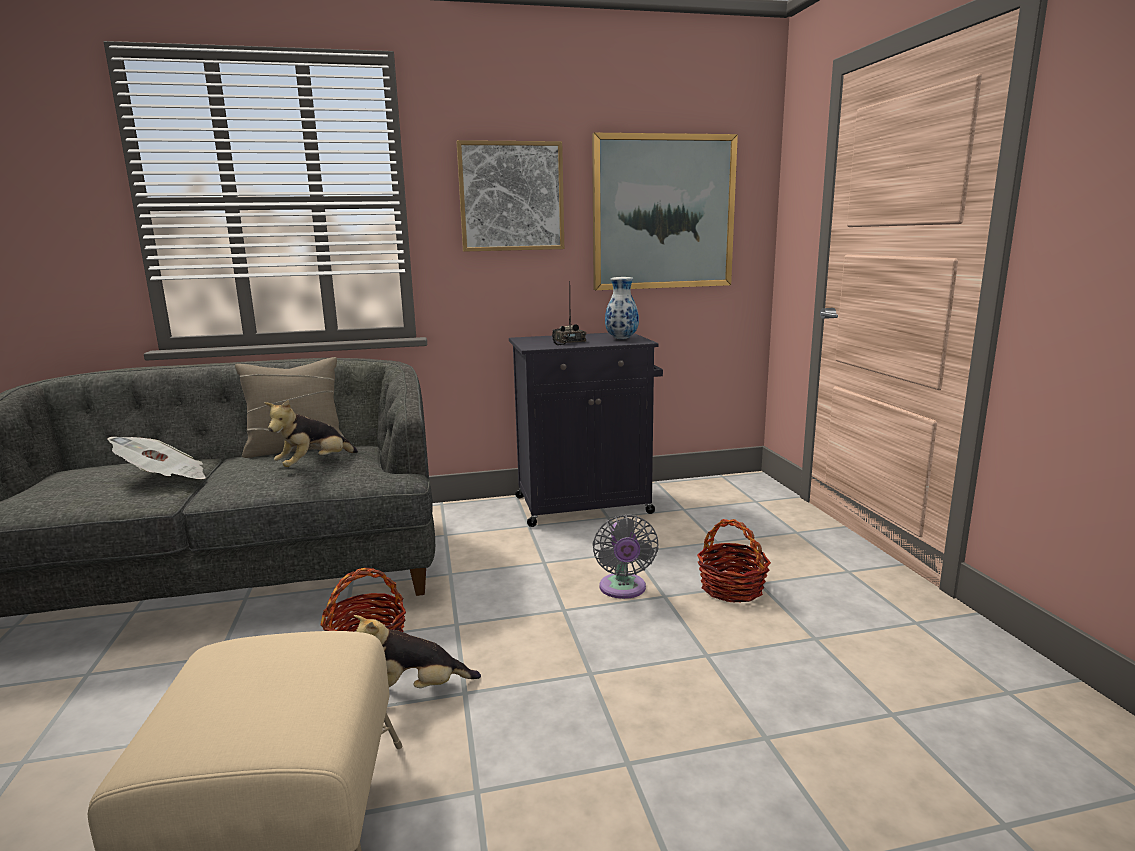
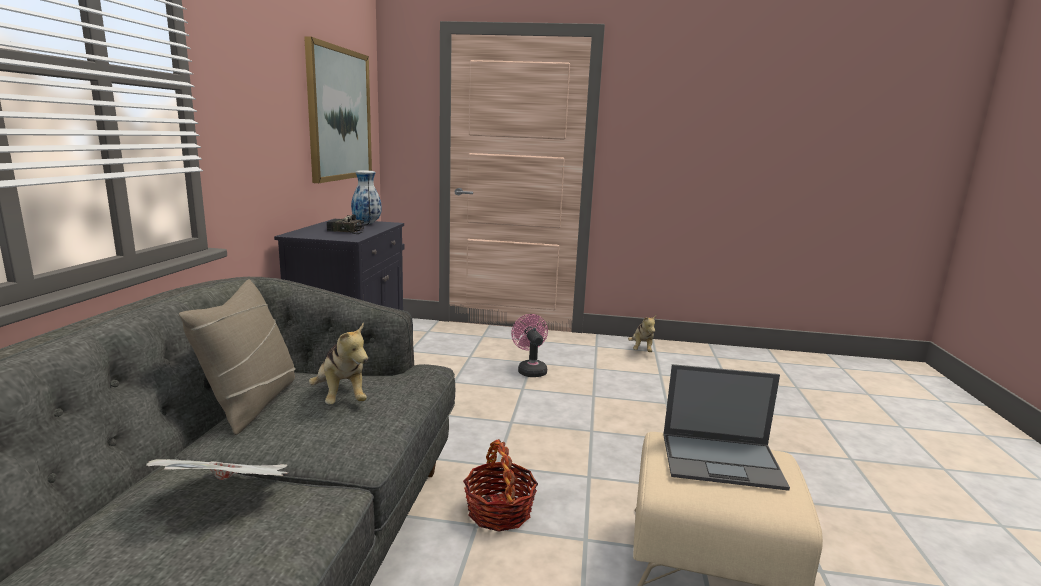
camera: 70 degrees left, 0 degrees up
(263, 684) = (722, 460): none -> laptop
(415, 690) = (576, 496): plush toy -> plush toy (641, 350)
(511, 197) = (263, 89): picture -> none
(623, 589) = (503, 397): grey fan -> none
(731, 588) = (530, 370): basket -> pink fan

